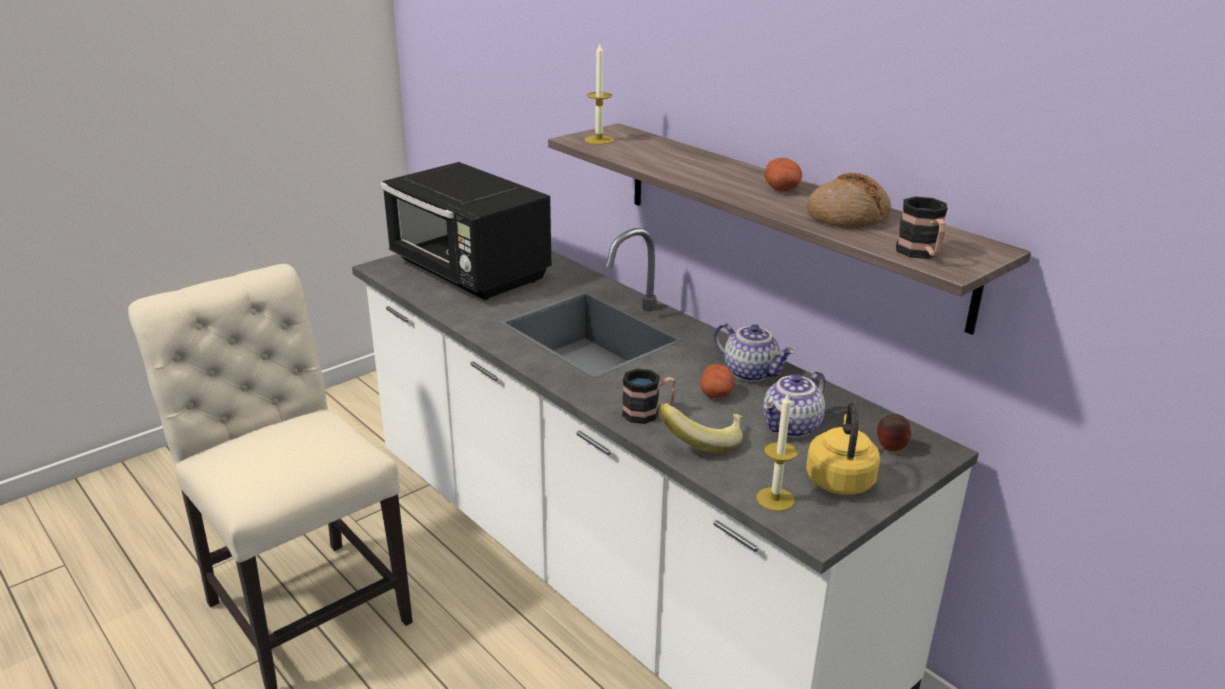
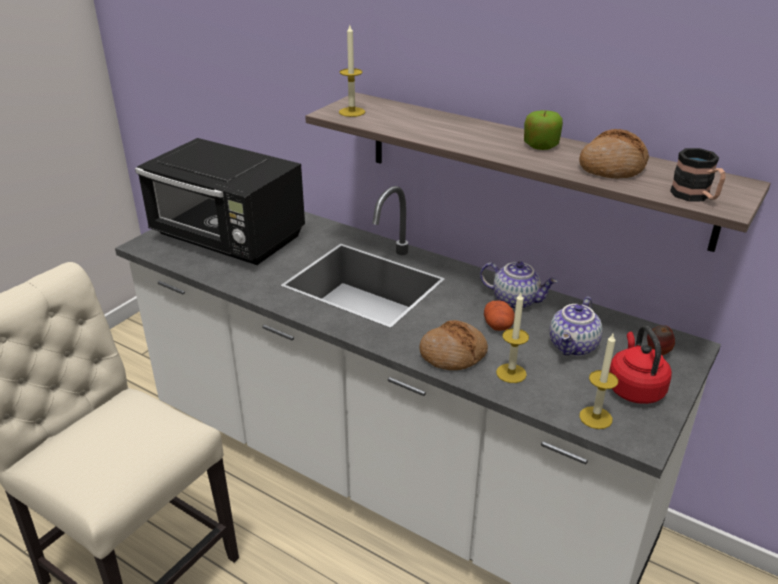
camera: 15 degrees left, 5 degrees up
(648, 413) = (453, 354): mug -> bread
(703, 441) = (511, 373): banana -> candle
(782, 189) = (541, 145): potato -> apple
(839, 479) = (634, 388): yellow kettle -> red kettle

